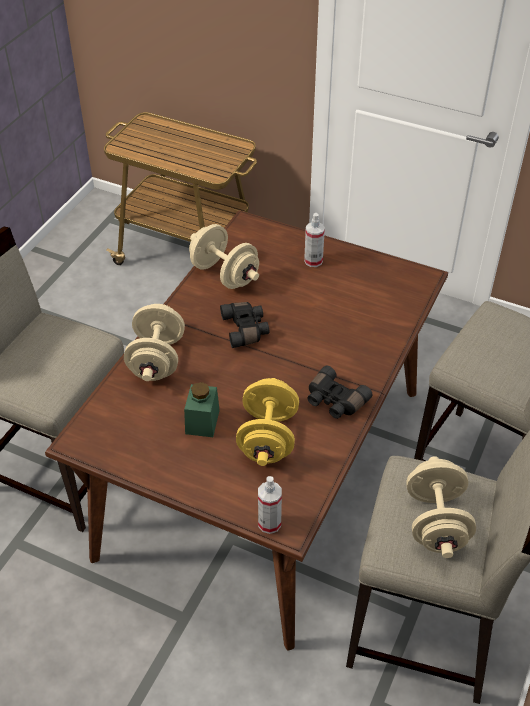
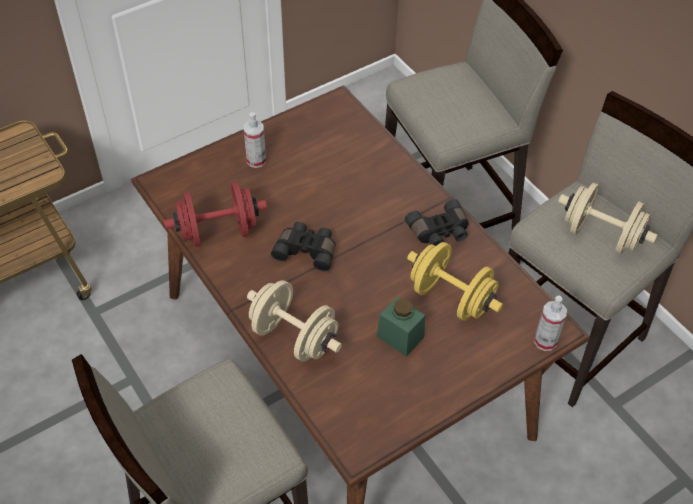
camera: 60 degrees left, 5 degrees up
(224, 274) = (218, 232): beige dumbbell -> red dumbbell

